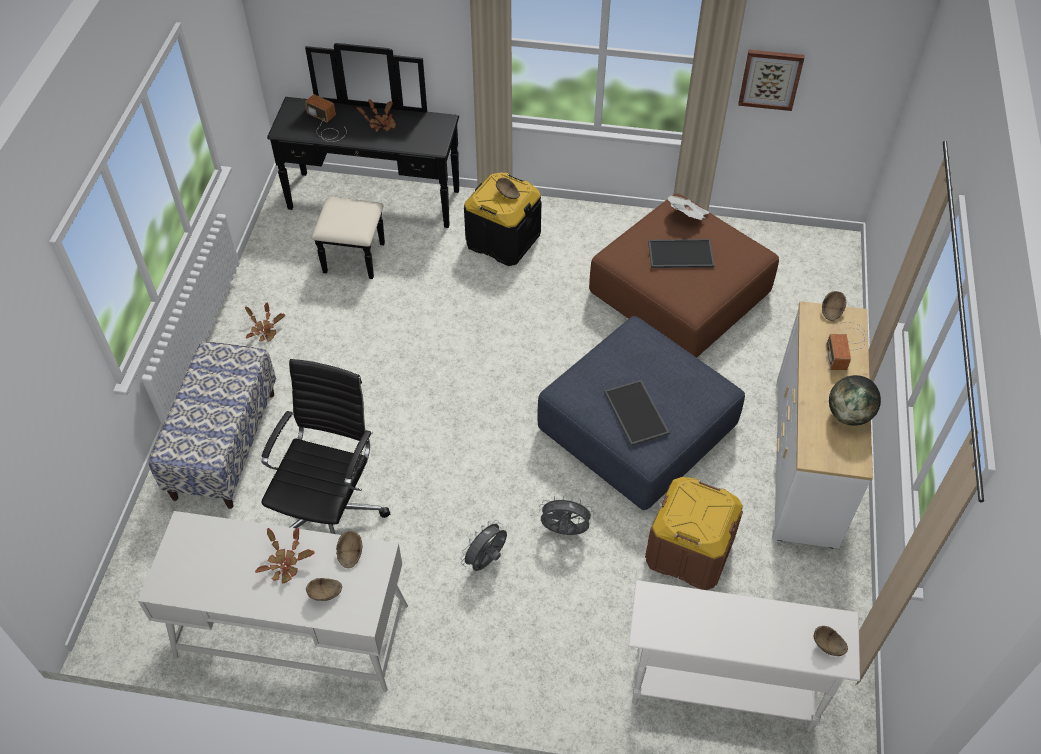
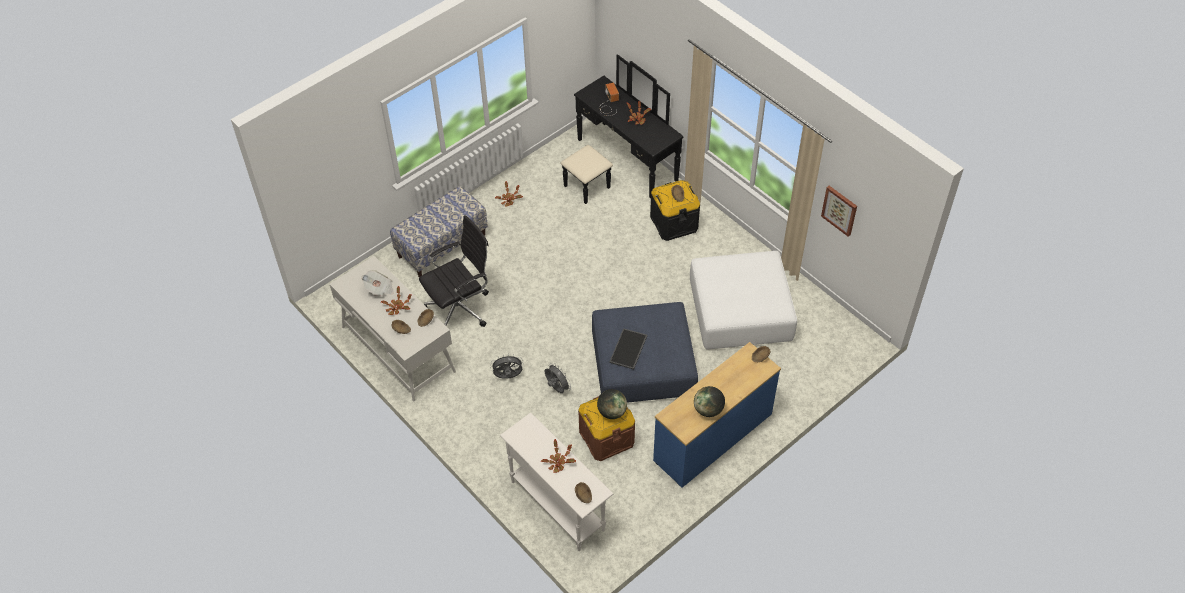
camera: 40 degrees right, 0 degrees up
(678, 293) = (739, 310): brown ottoman -> white ottoman
(680, 255) = (738, 285): tray -> none
(687, 216) = (767, 267): newspaper -> newspaper (379, 289)
(706, 507) = (611, 412): none -> globe
(746, 623) = (558, 462): none -> potted plant
(806, 460) = (713, 437): white dresser -> blue dresser
(845, 345) = (747, 378): radio -> none

